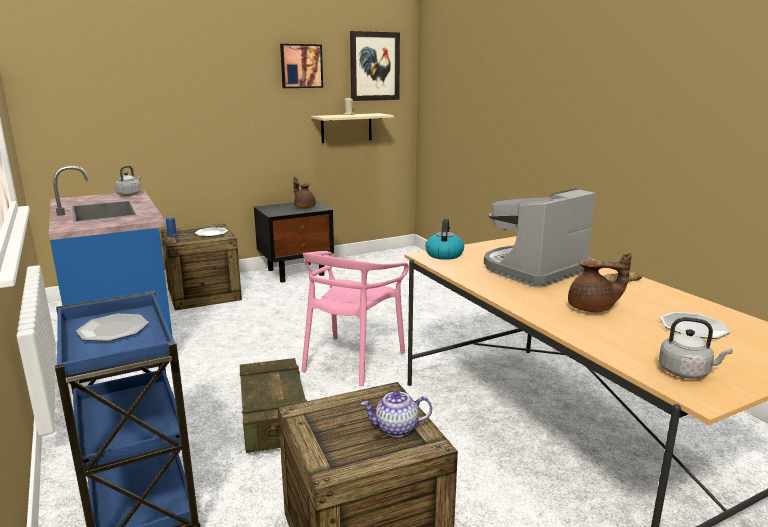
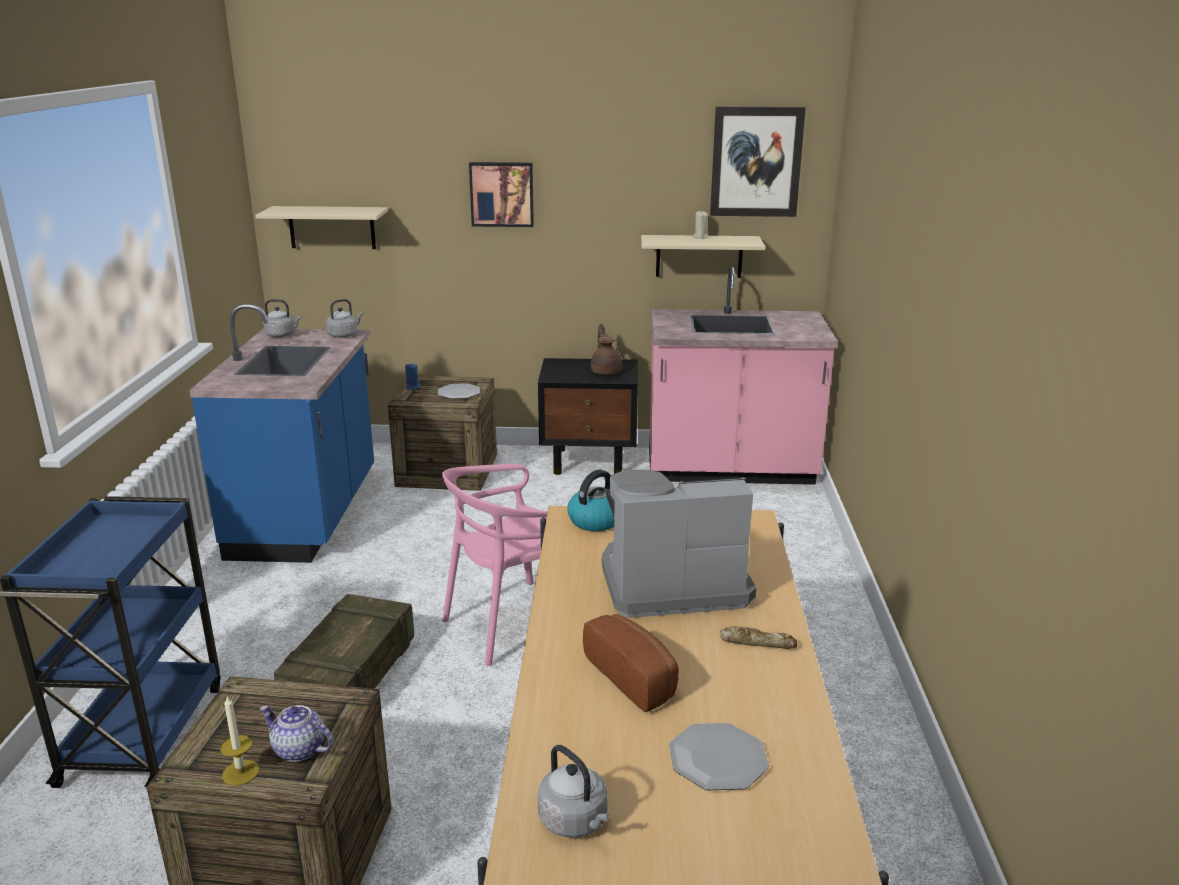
camera: 30 degrees right, 5 degrees up
(76, 200) = (282, 335): none -> grey kettle
(83, 121) = (332, 227): none -> beige shelf
(113, 329) = (113, 540): plate -> none
(301, 66) = (630, 160): picture -> picture (502, 194)
(375, 455) = (240, 772): none -> candle
(384, 261) = (730, 470): none -> pink counter
(592, 308) = (635, 677): brown teapot -> bread

